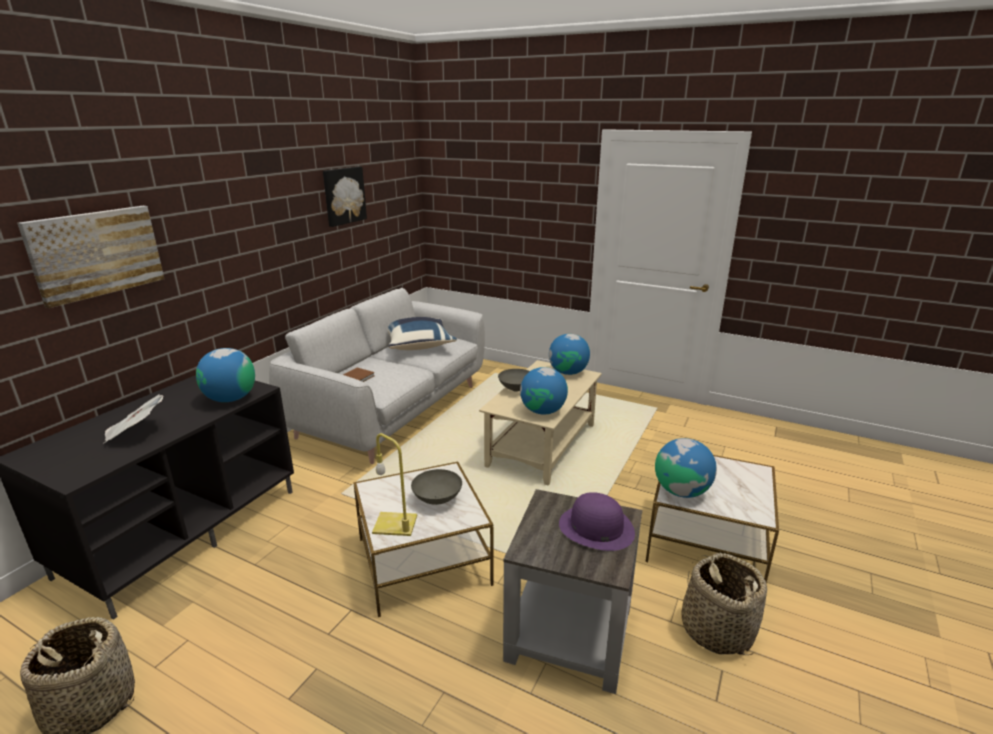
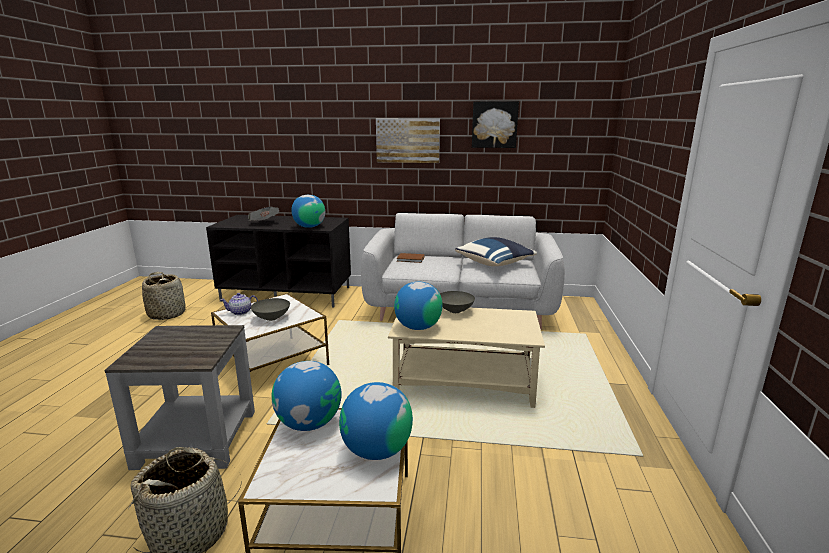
camera: 70 degrees right, 5 degrees down
(96, 253) = (297, 132): picture -> picture (408, 140)
(396, 524) = (241, 312): yellow table lamp -> teapot
(568, 372) = (522, 328): globe -> globe (377, 450)
(596, 527) = (186, 351): purple hat -> none

